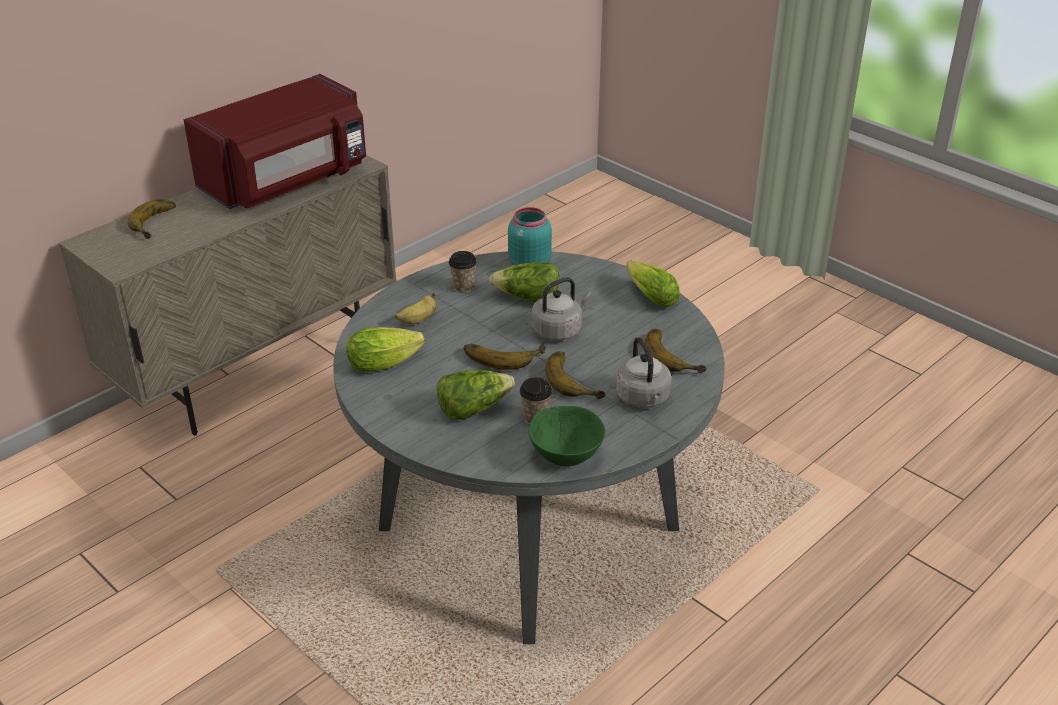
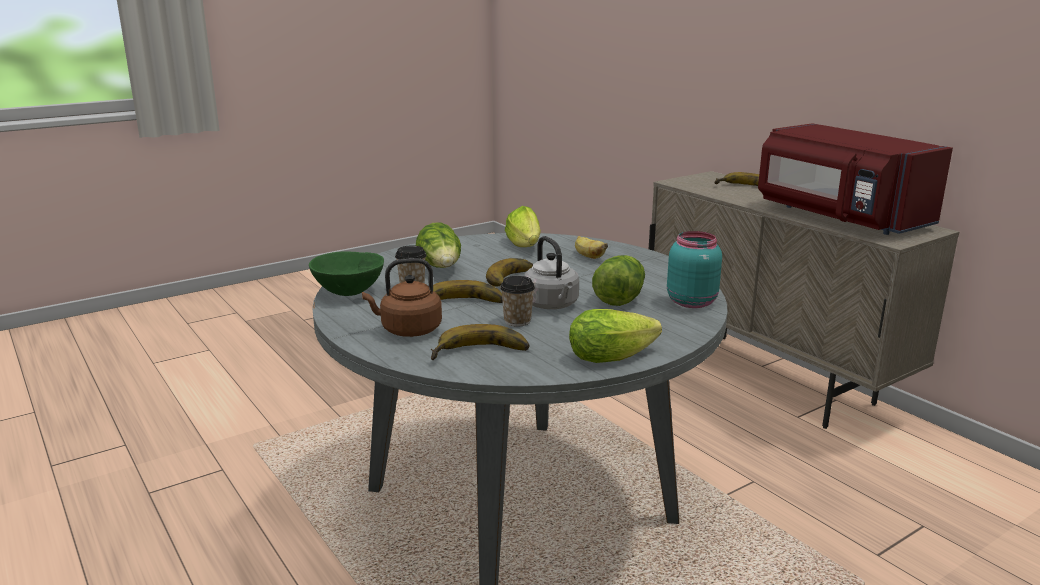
camera: 100 degrees right, 15 degrees down
(463, 287) = (645, 274): cup -> cup (517, 321)
(643, 399) = (408, 330): grey kettle -> brown kettle

